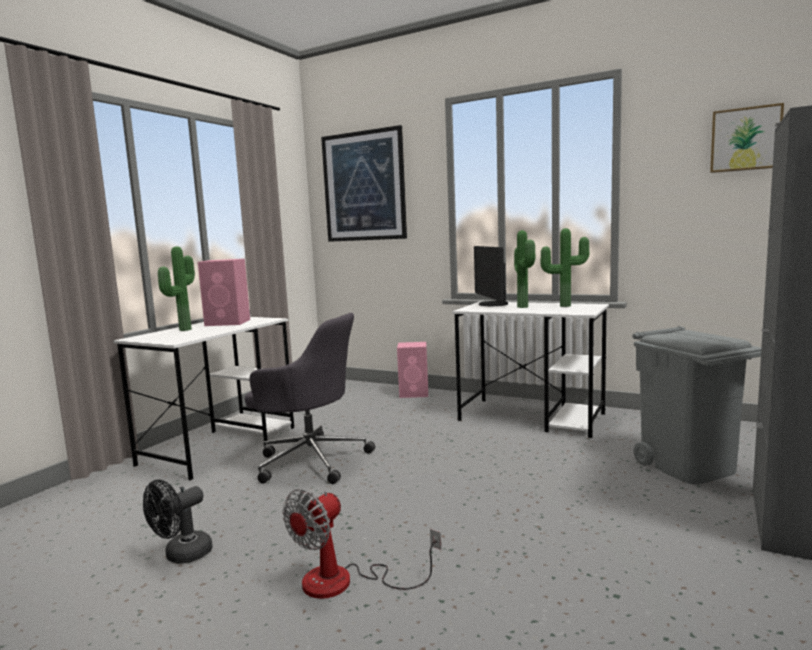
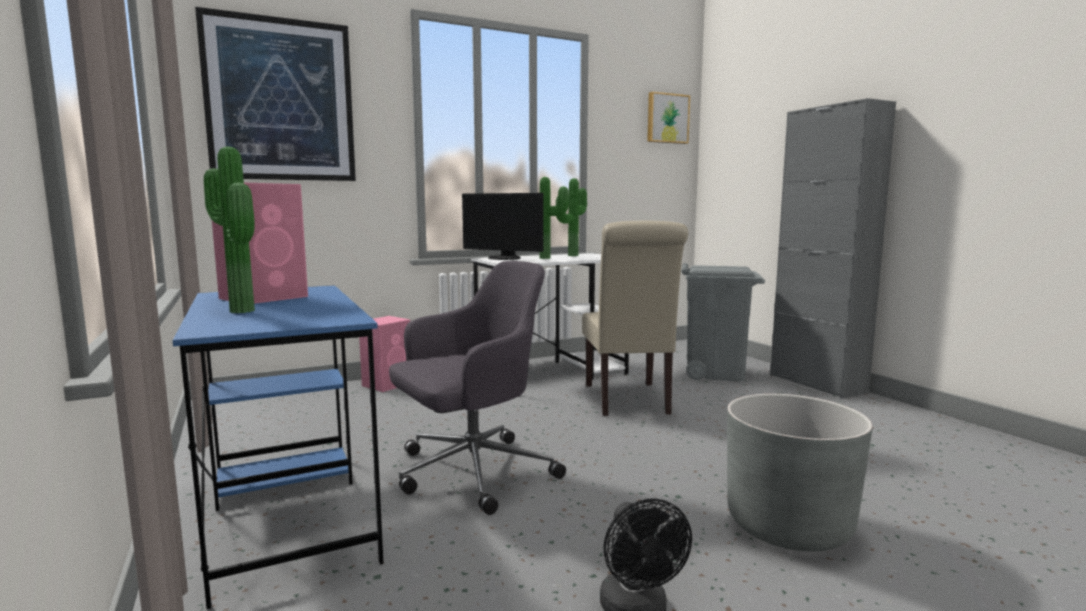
camera: 55 degrees left, 0 degrees up
(221, 445) = (289, 514): white desk -> blue desk
(345, 582) = (788, 525): fan -> grey planter
(520, 458) = (628, 401): none -> beige chair

